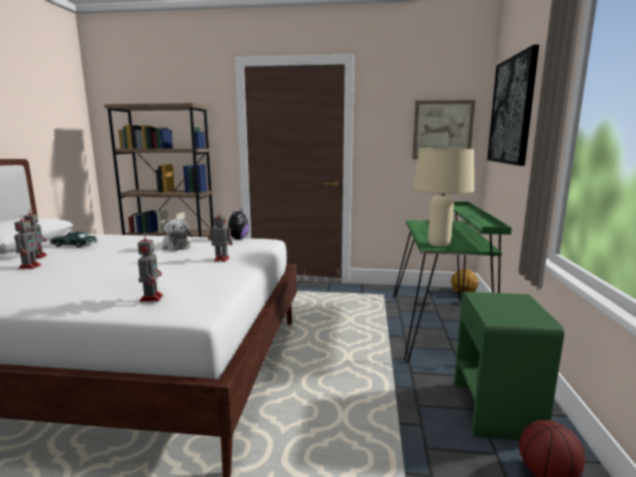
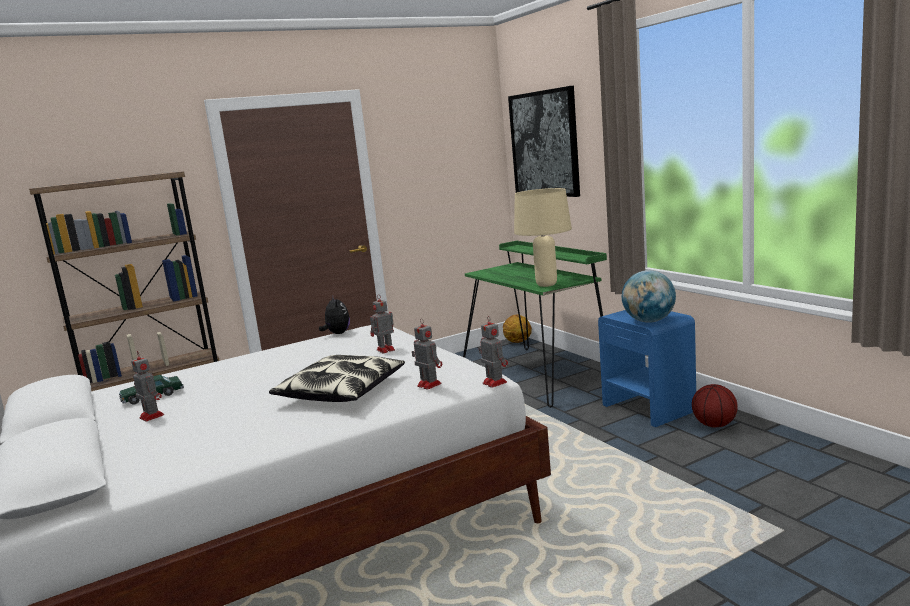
camera: 35 degrees left, 0 degrees up
(31, 266) = (187, 421): toy robot -> toy robot (494, 382)
(116, 279) = (341, 391): none -> pillow
(175, 246) = (294, 358): plush toy -> none
(442, 130) = (464, 167): picture -> none
(495, 410) = (649, 408): green nightstand -> blue nightstand
(499, 314) = (649, 321): none -> globe

